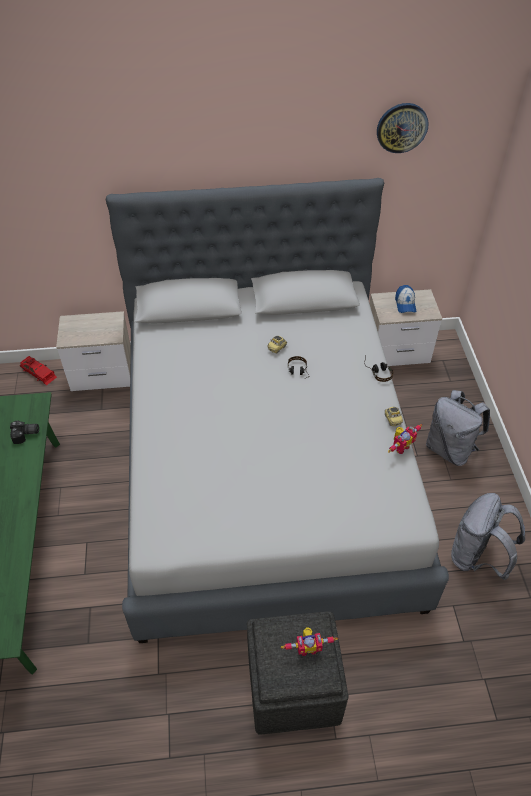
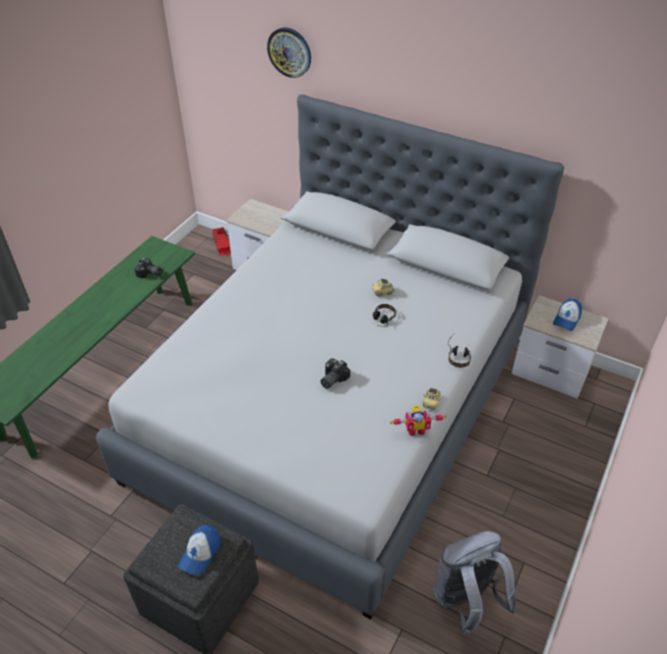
camera: 35 degrees right, 5 degrees down
(304, 442) = (331, 379): none -> camera
(307, 647) = (200, 553): toy robot -> cap
(402, 127) = (597, 115): wall clock -> wall clock (289, 52)
(450, 449) = (527, 488): grey backpack -> none

